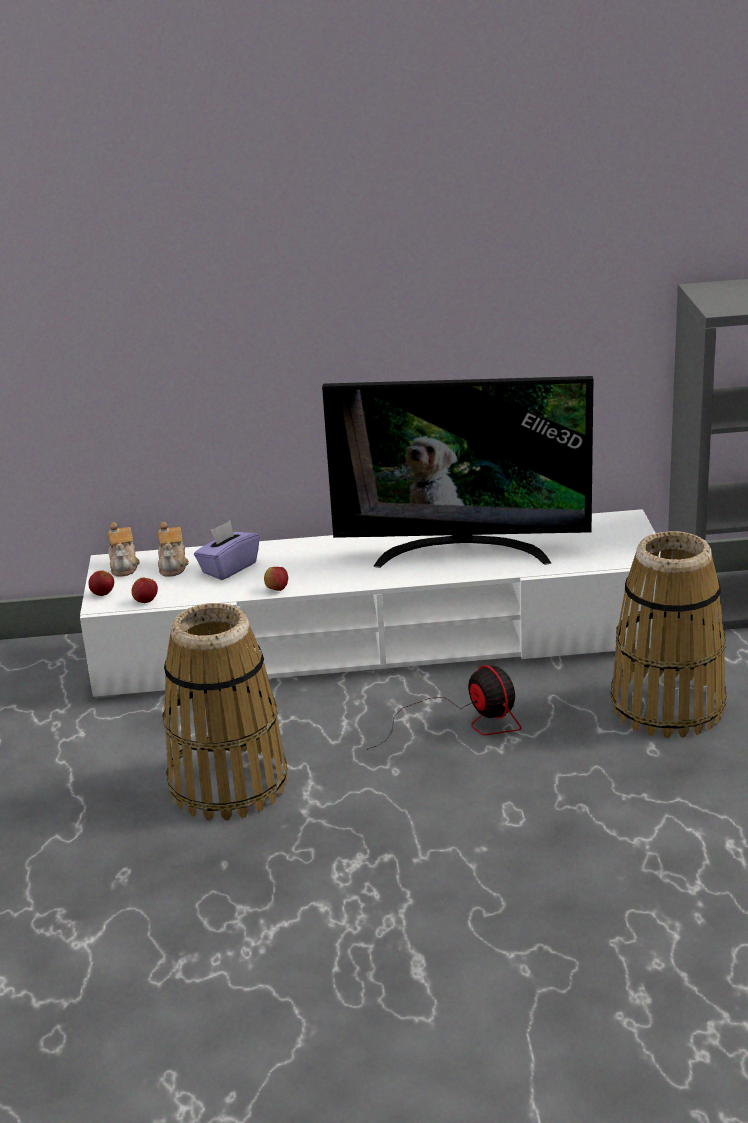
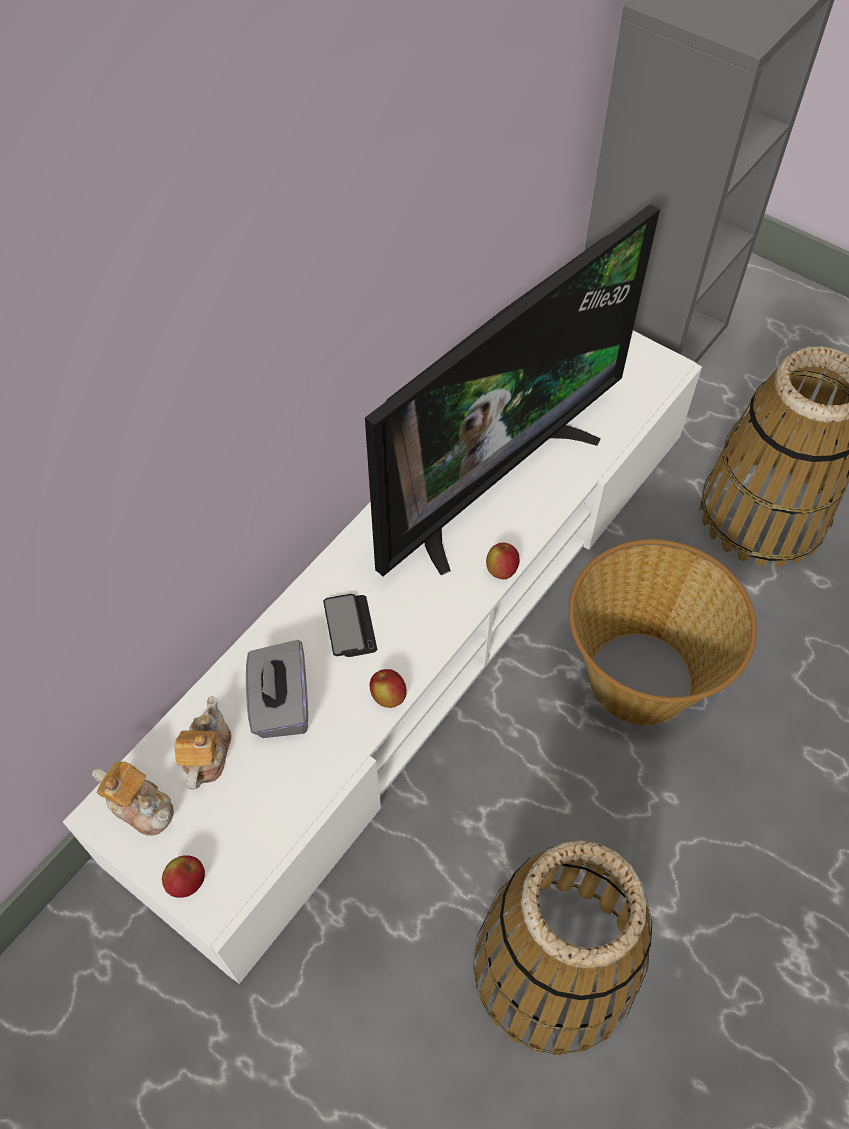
camera: 50 degrees left, 30 degrees up
(146, 601) = (262, 847): apple -> apple (501, 570)
(173, 566) = (206, 754): teapot -> teapot turned 120 degrees counterclockwise
(228, 568) = (280, 704): purple tissue box -> grey tissue box
(301, 561) = (350, 626): none -> phone
(463, 722) = (640, 676): fan -> basket

